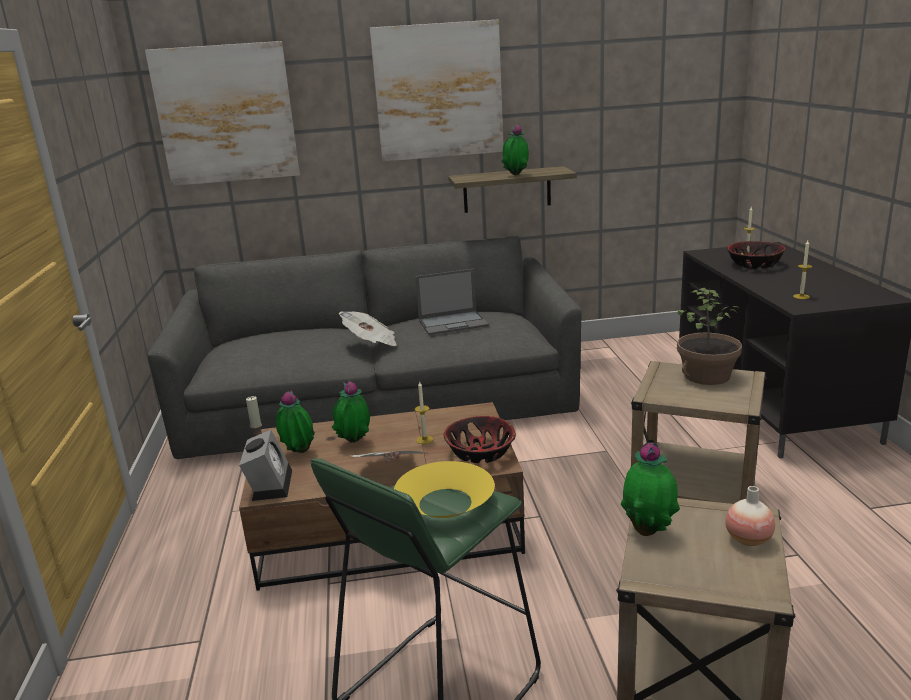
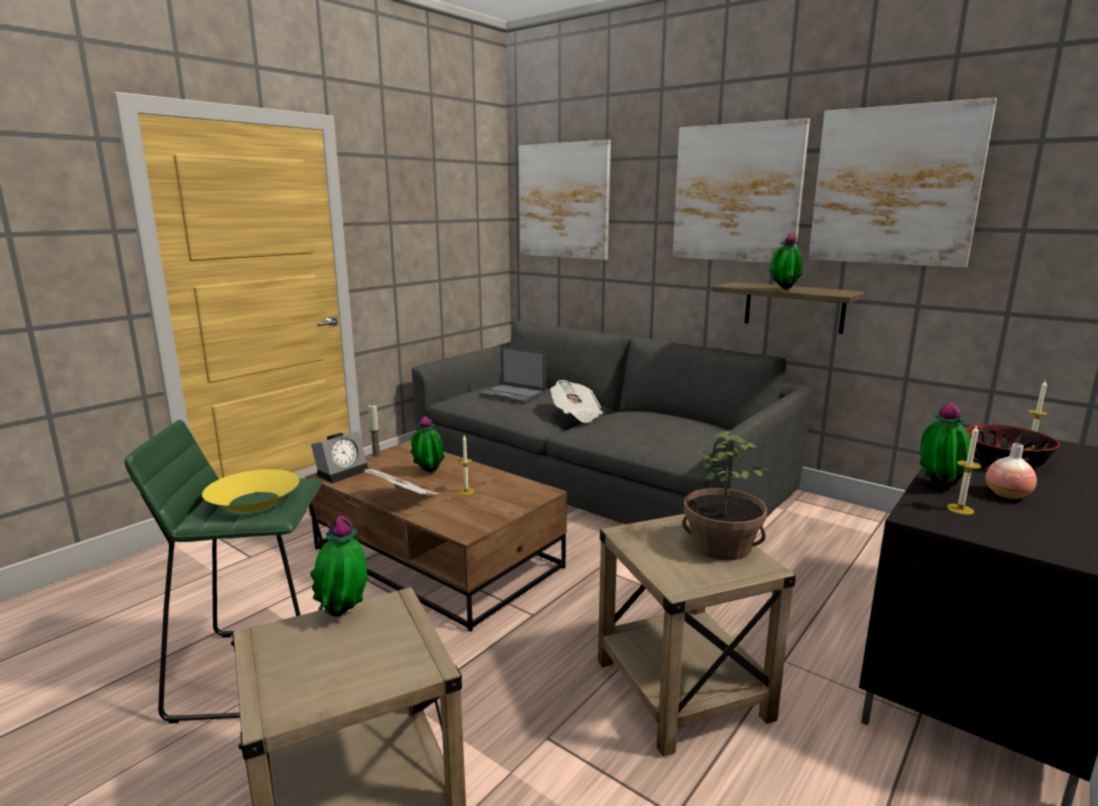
camera: 45 degrees right, 5 degrees down
(298, 453) = (392, 463): potted plant -> potted plant (938, 486)
(453, 323) = (656, 422): laptop -> laptop (513, 393)
(481, 453) = (473, 518): bowl -> none
(573, 76) = (894, 186): none -> picture
(748, 539) = (374, 674): vase -> vase (1007, 495)

